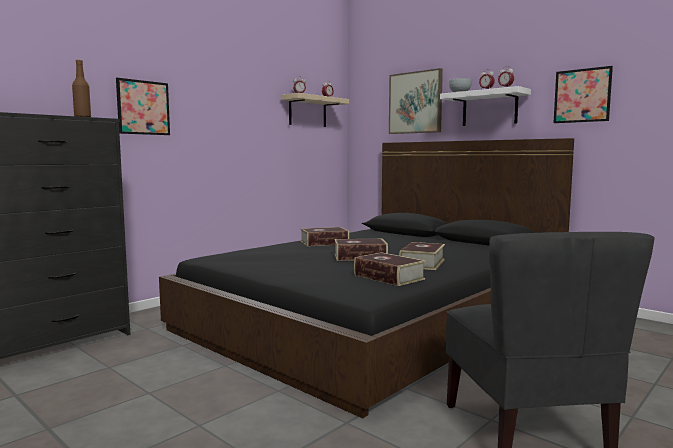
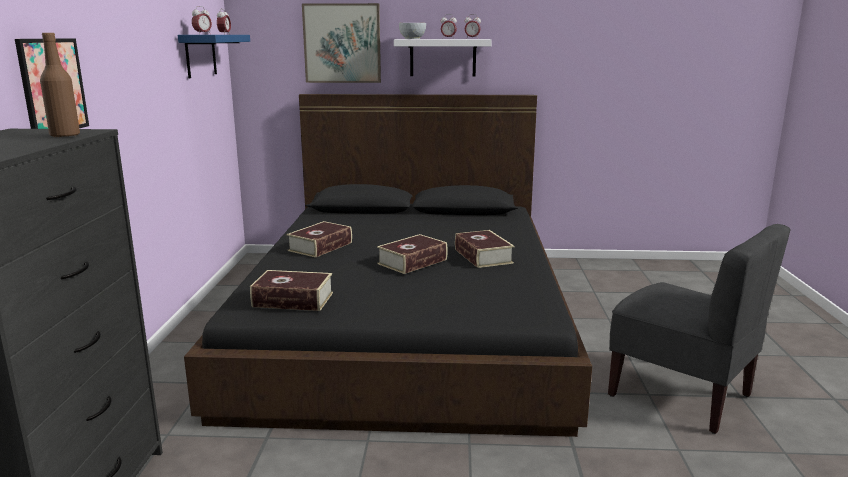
camera: 40 degrees left, 10 degrees up
(307, 111) = (200, 55): beige shelf -> blue shelf
(389, 277) = (500, 285): book -> book (293, 300)
(582, 95) = (542, 51): picture -> none

